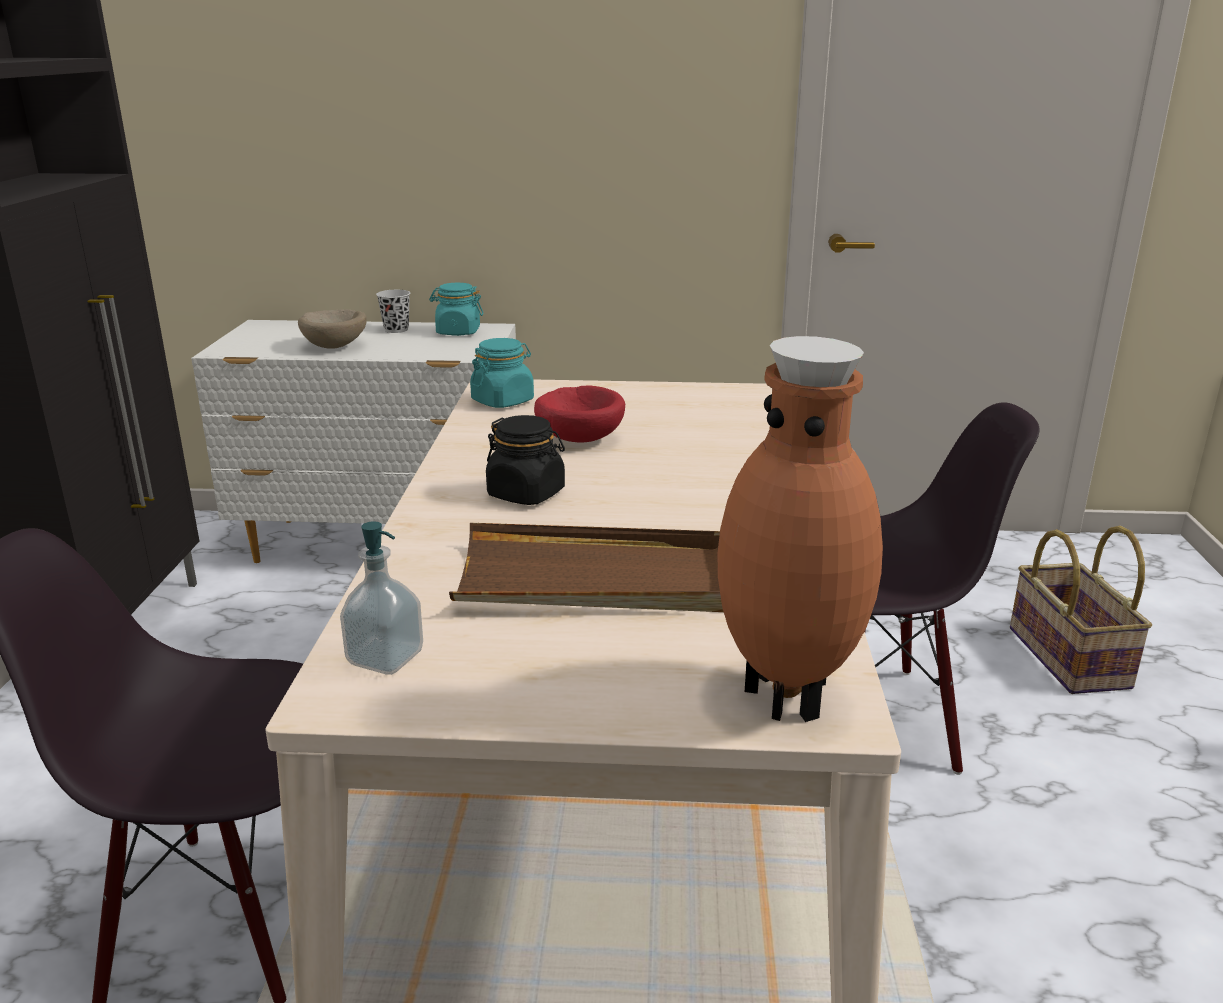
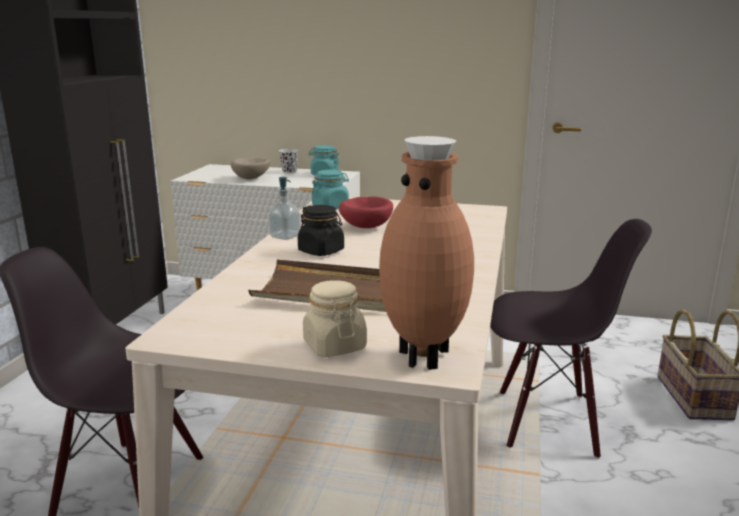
camera: 10 degrees right, 5 degrees down
(385, 658) = (204, 321): soap dispenser -> soap dispenser (285, 236)
(632, 689) = (334, 346): none -> beige jar

